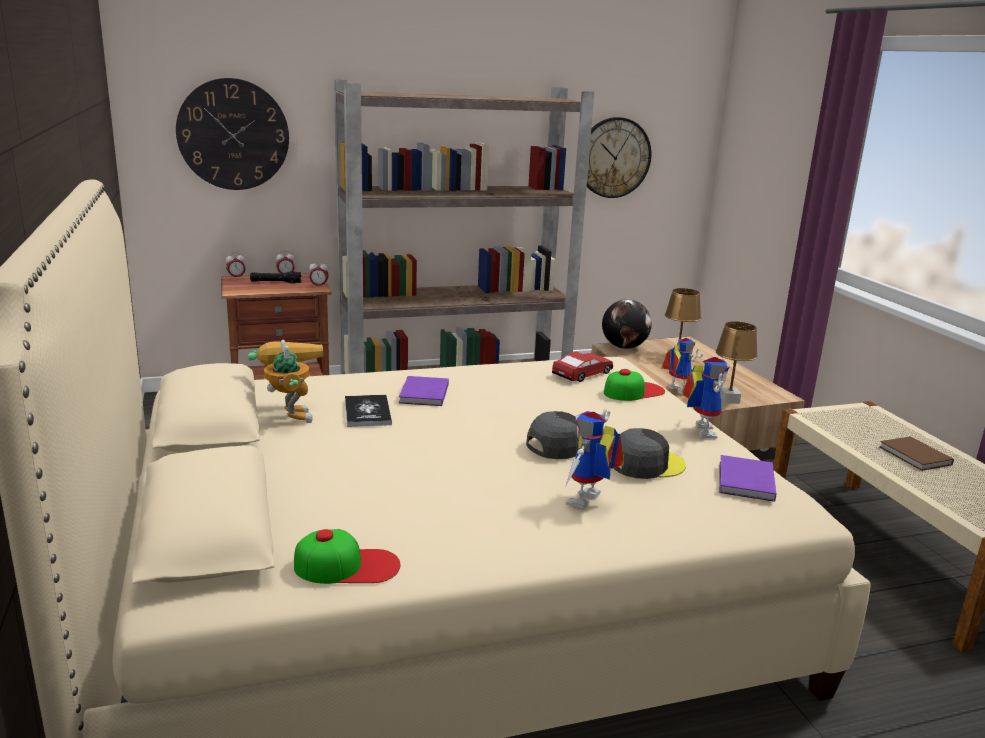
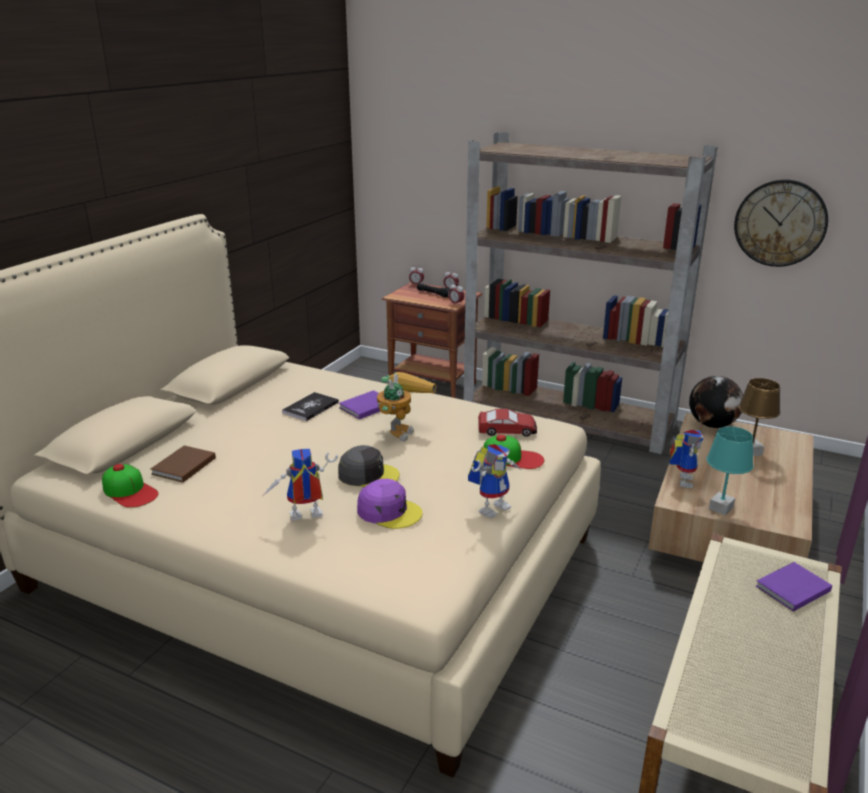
camera: 45 degrees right, 5 degrees up
(233, 134) = (426, 173): wall clock -> none
(289, 413) = (270, 393): toy robot -> toy robot (401, 429)
(645, 464) = (389, 511): grey cap -> purple cap
(728, 400) = (720, 508): brown table lamp -> turquoise table lamp
(744, 482) = (428, 556): purple book -> purple book (790, 588)
(915, 456) = (757, 633): brown book -> brown book (182, 466)

